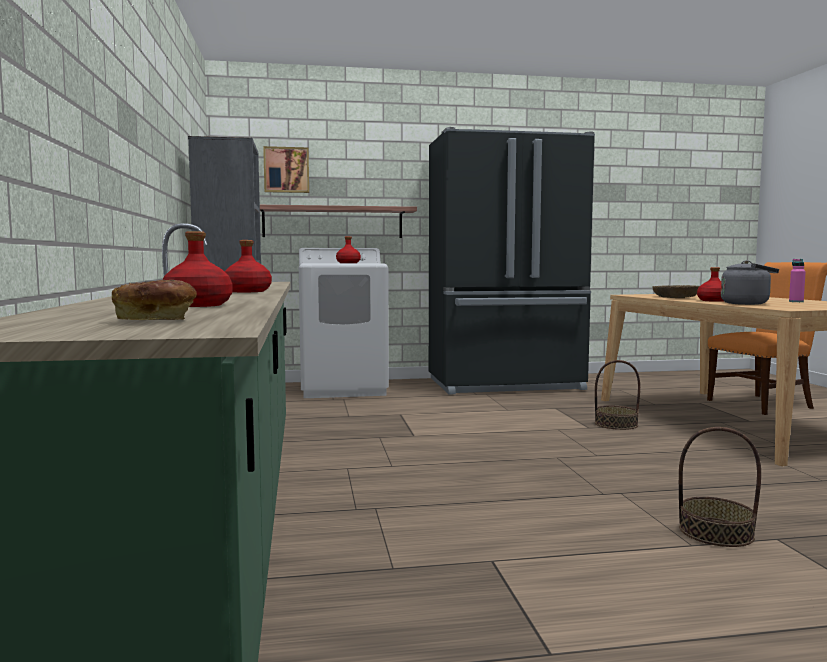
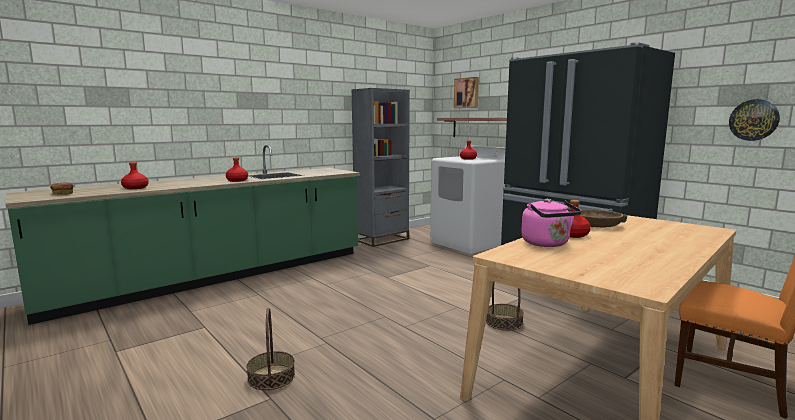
camera: 60 degrees right, 5 degrees up
(620, 214) = (753, 120): none -> wall clock
(748, 304) = (547, 244): grey kettle -> pink kettle
(796, 302) = (633, 257): pink bottle -> none

